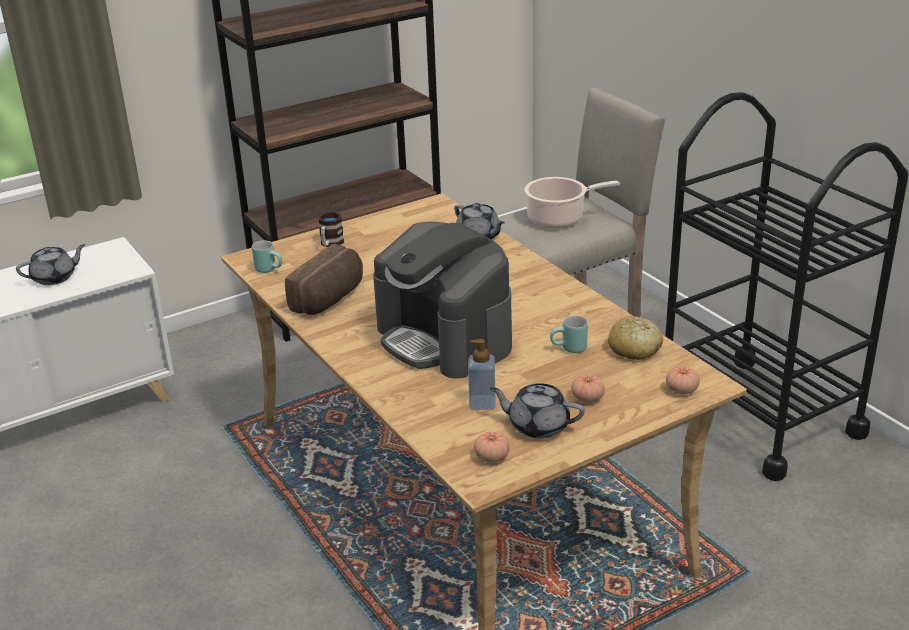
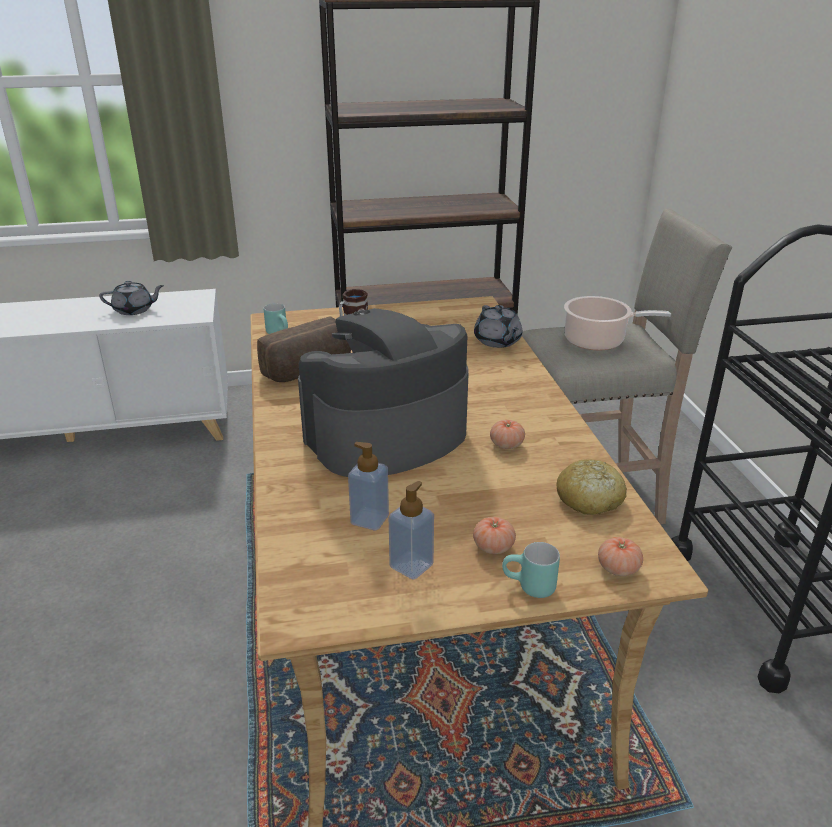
camera: 20 degrees right, 0 degrees up
(445, 339) = (386, 436): coffee machine -> coffee machine turned 75 degrees clockwise
(492, 457) = (329, 591): tomato -> tomato (506, 444)
(538, 425) = (411, 566): grey teapot -> soap dispenser
(569, 349) = (511, 481): turquoise mug -> turquoise mug (529, 588)

